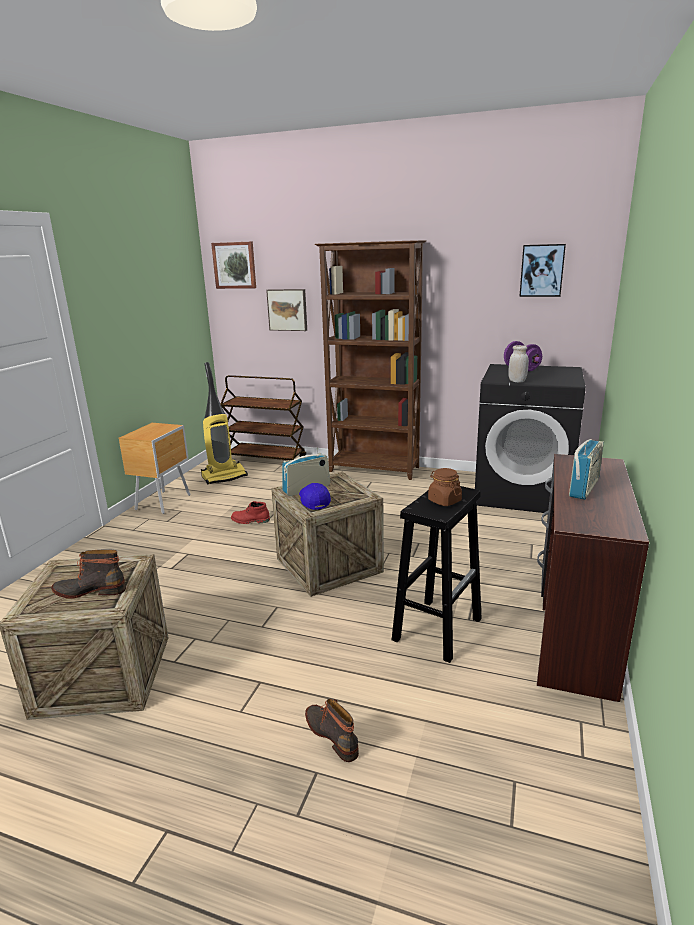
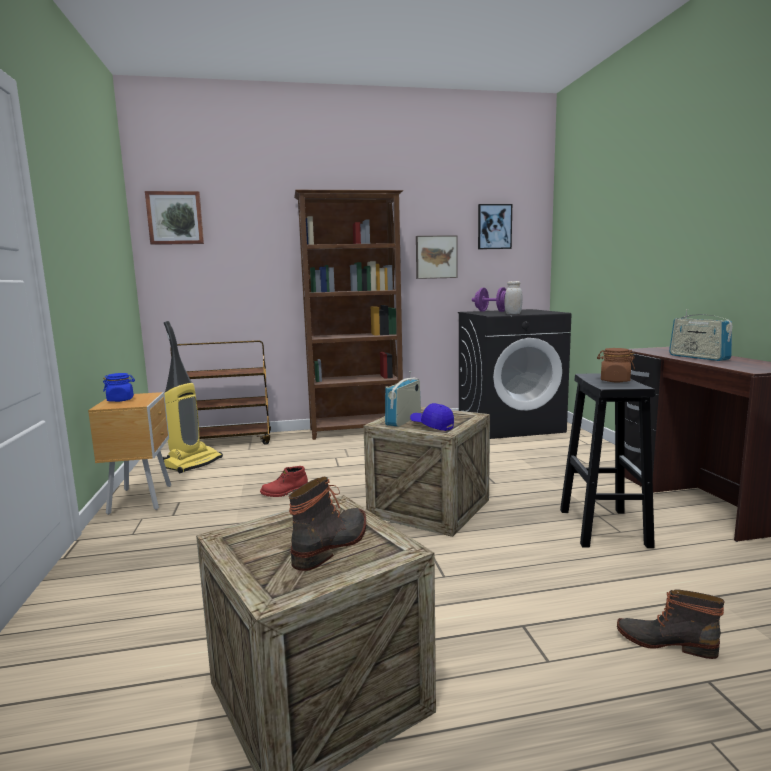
camera: 30 degrees left, 10 degrees down
(91, 590) = (333, 544): boot -> boot turned 150 degrees clockwise
(148, 430) = (121, 400): none -> blue jar
(288, 309) = (244, 267): picture -> picture (436, 257)
(583, 488) = (698, 357): radio -> radio turned 150 degrees clockwise

